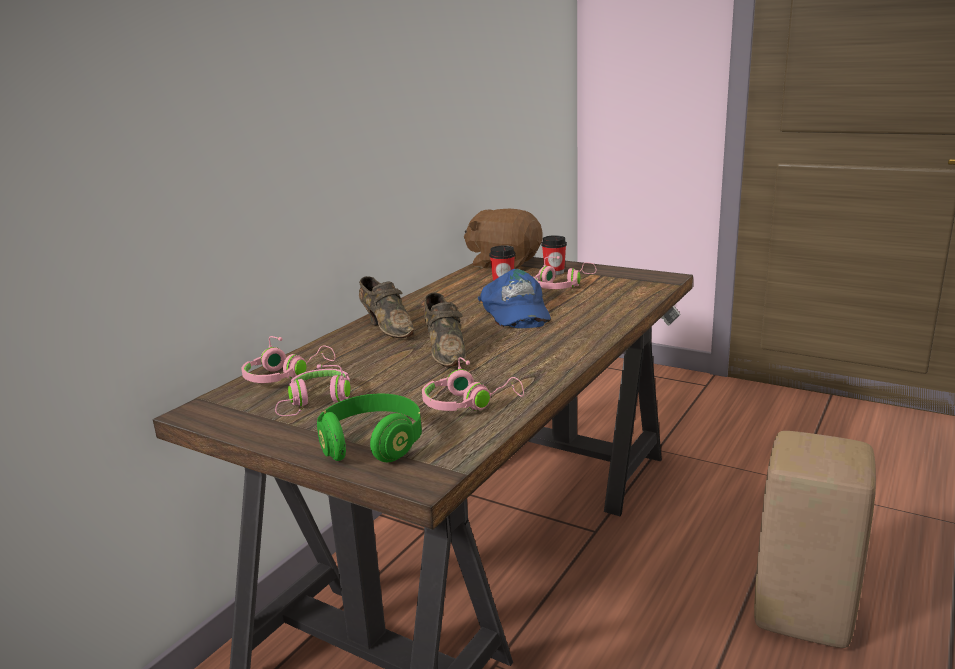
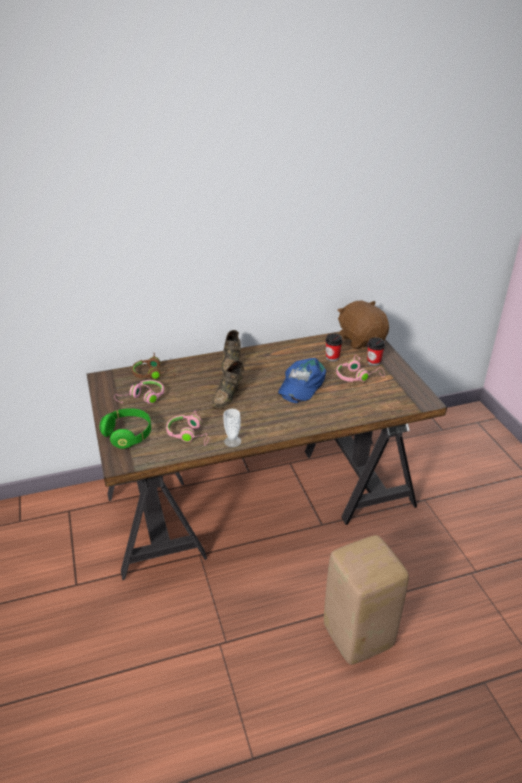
camera: 40 degrees right, 15 degrees up
(286, 375) = (154, 374): pink headphones -> brown headphones
(541, 383) = (232, 441): none -> cup

